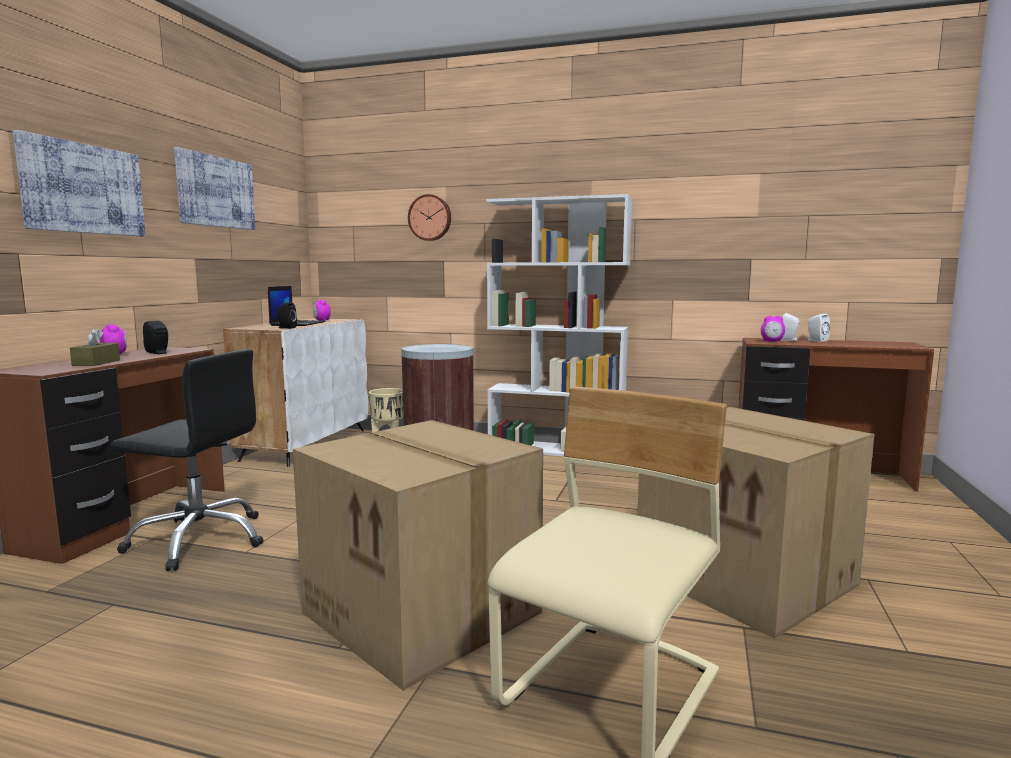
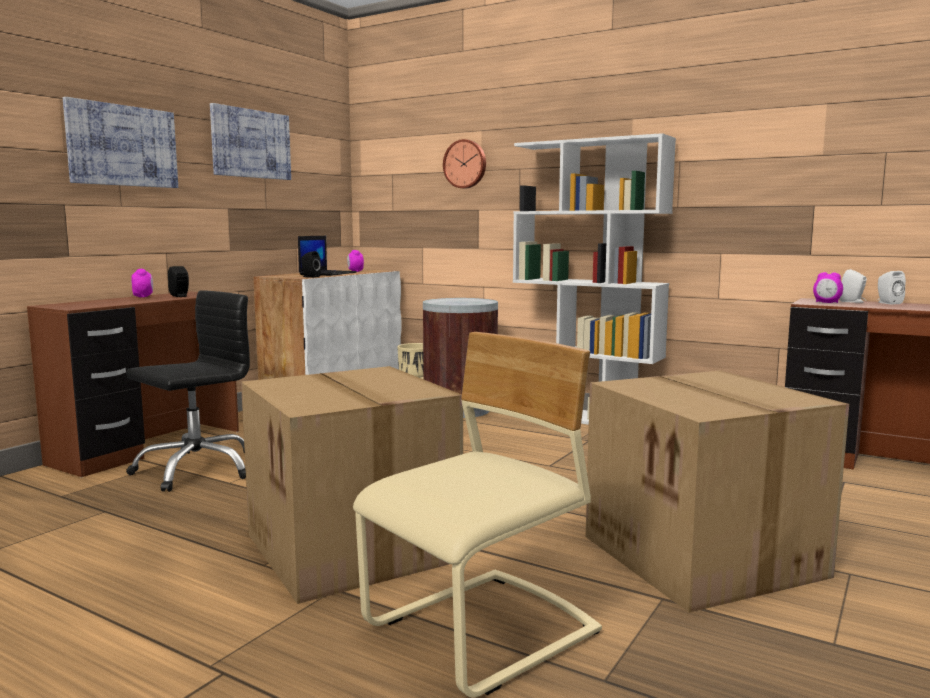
camera: 15 degrees right, 0 degrees up
(96, 363) = (120, 302): brown tissue box -> none
(199, 540) = (196, 469): black office chair -> black office chair turned 75 degrees counterclockwise

